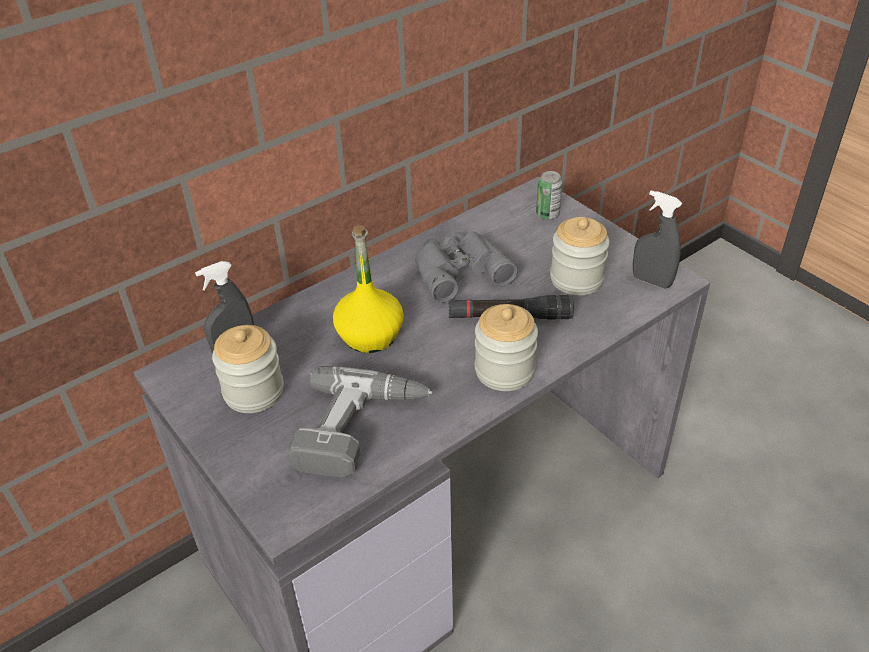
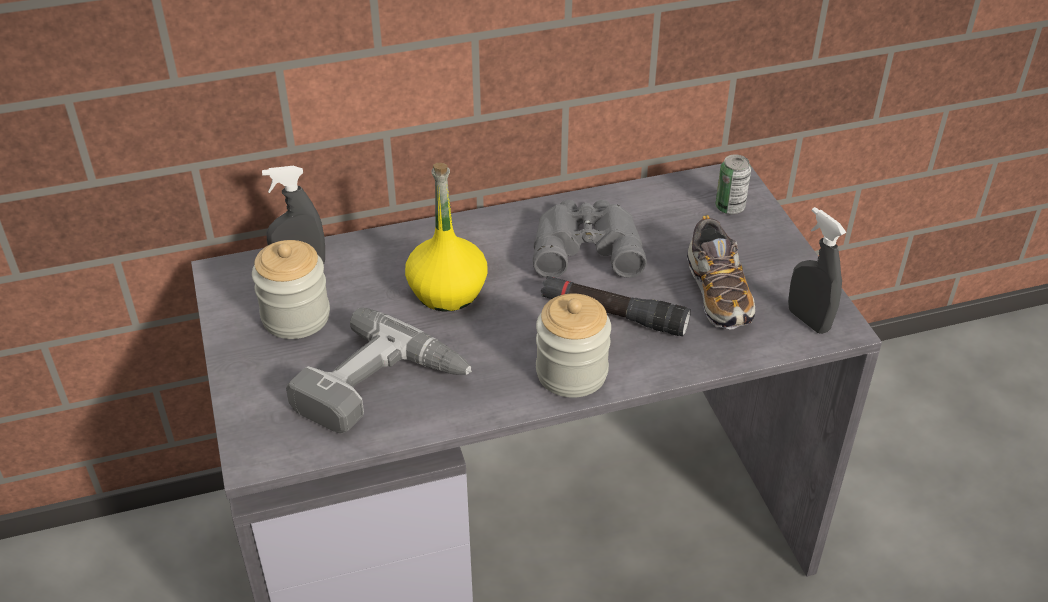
camera: 20 degrees right, 0 degrees up
(576, 279) = (718, 293): jar -> shoe

